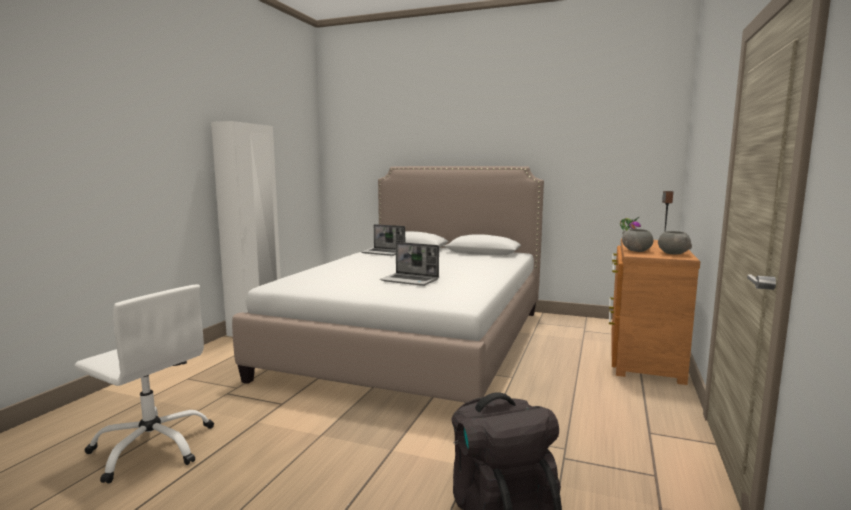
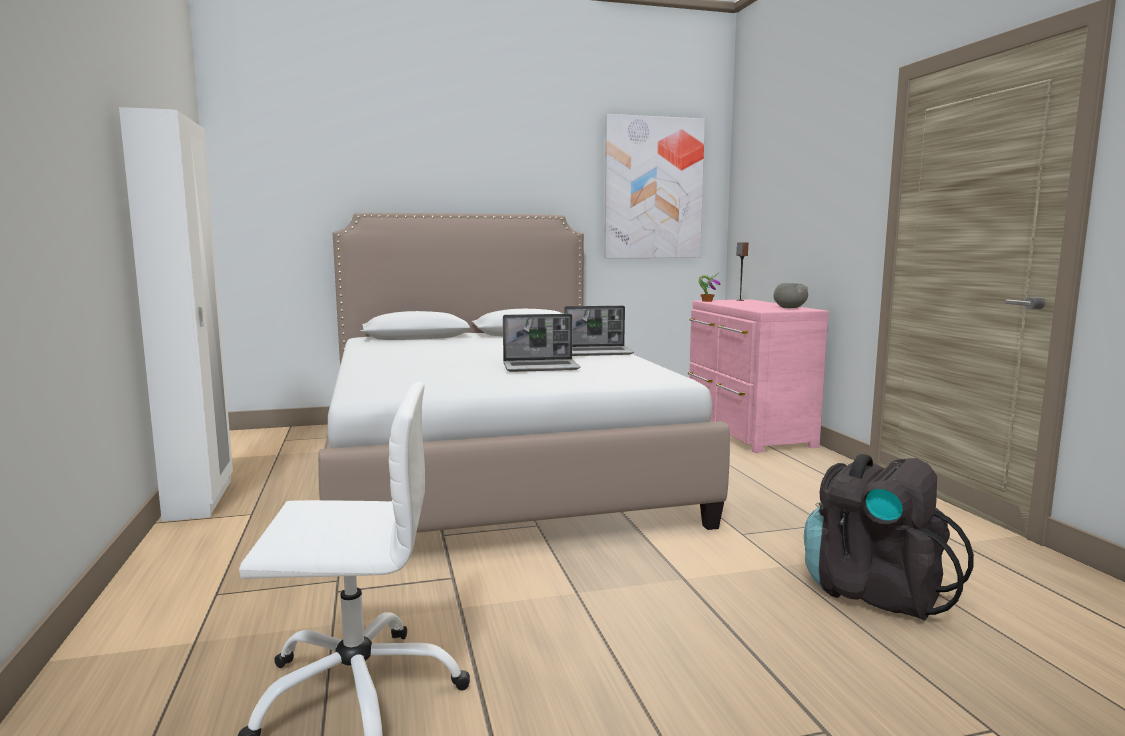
camera: 35 degrees left, 0 degrees up
(383, 253) = (395, 344): laptop -> laptop (599, 352)
(610, 143) = (653, 188): none -> picture
(637, 251) = (753, 308): grey bowl -> none
(642, 356) = (746, 432): brown dresser -> pink dresser

